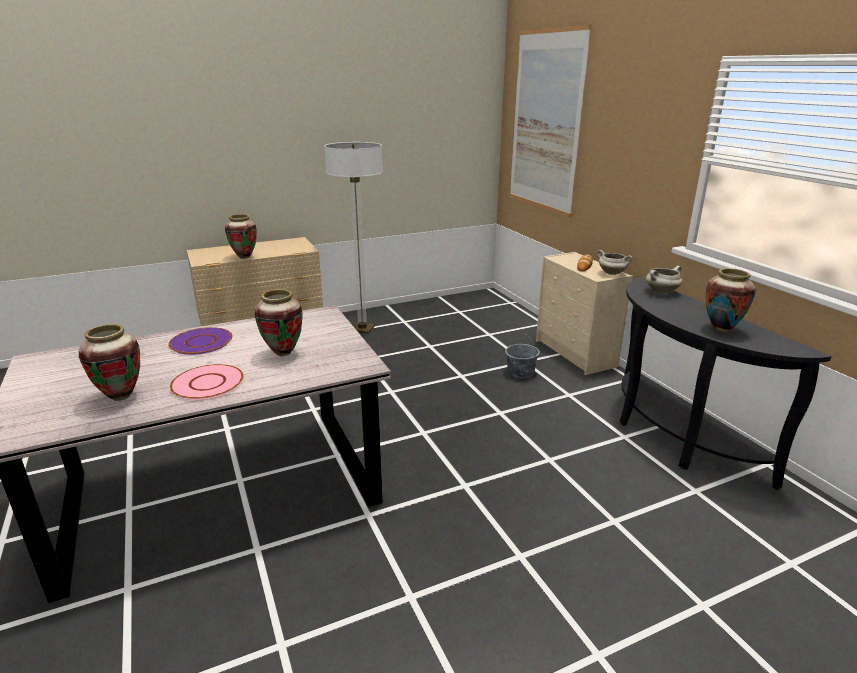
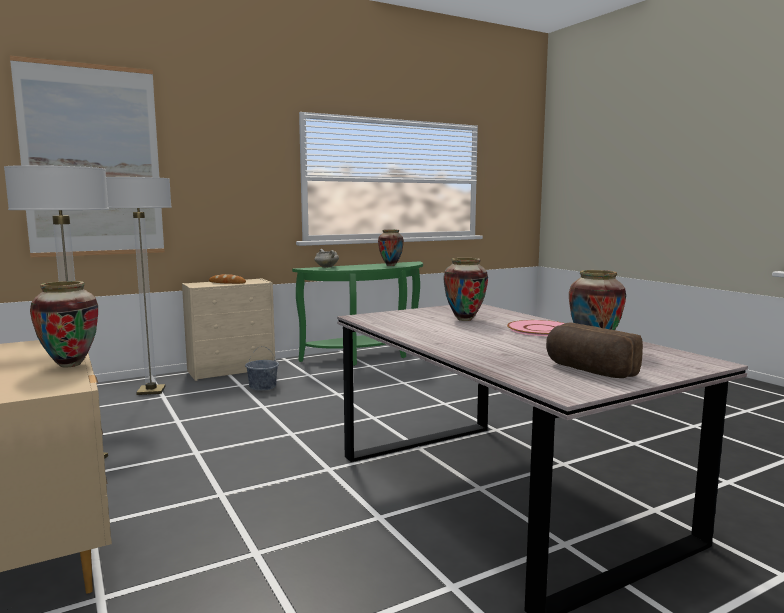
camera: 95 degrees left, 15 degrees down
(60, 376) = (588, 370): none -> bread
(201, 342) = (458, 340): purple plate -> none
(503, 328) = (151, 391): none -> floor lamp
(612, 273) = (254, 279): white cooking pot -> none
(673, 437) = (368, 356): black console table -> green console table

